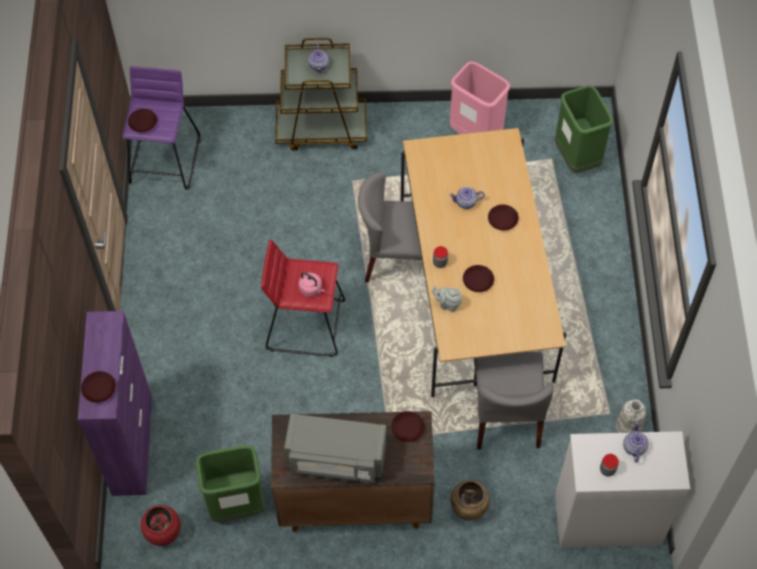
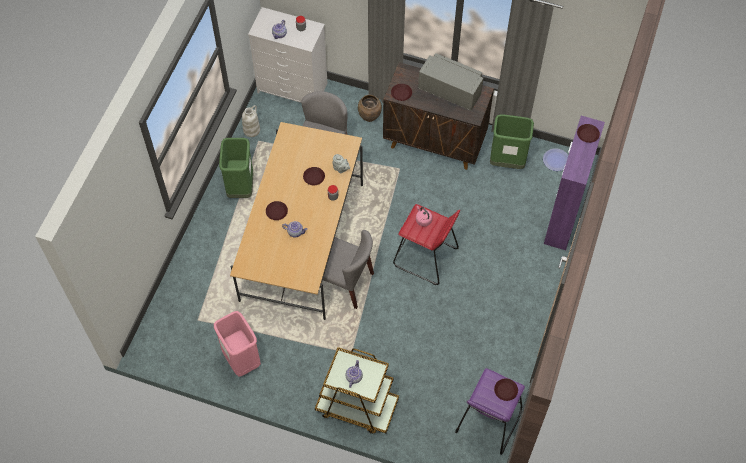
camera: 160 degrees left, 0 degrees up
(163, 534) = (556, 160): red vase -> plate
(577, 158) = (179, 314): green trash can -> green trash can (240, 187)

